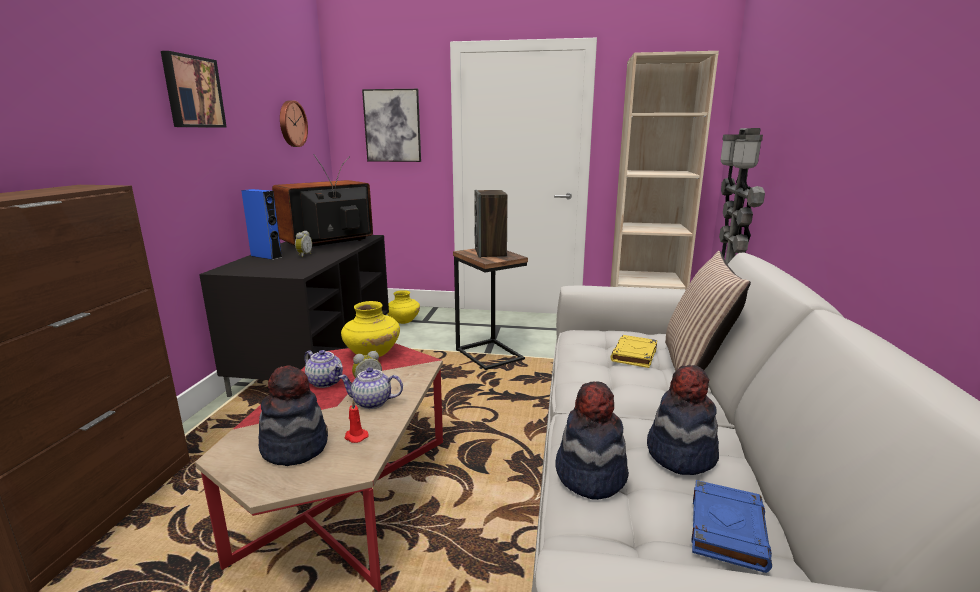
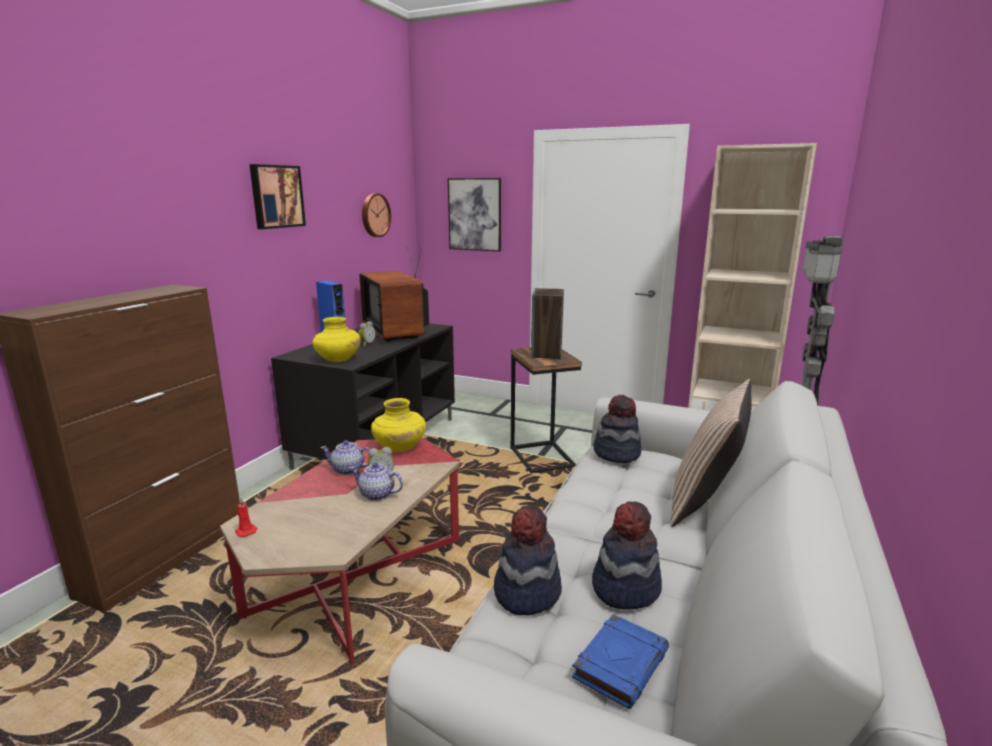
camera: 15 degrees right, 0 degrees up
(295, 447) = (297, 525): hat -> hat (616, 453)
(326, 382) = (347, 470): teapot -> teapot turned 135 degrees clockwise
(331, 243) = (398, 332): television -> television turned 90 degrees counterclockwise
(355, 436) = (348, 524): red candle -> red candle (245, 531)
(403, 321) = (470, 412): yellow vase -> yellow vase (338, 360)
(634, 355) = (648, 480): yellow book -> none

